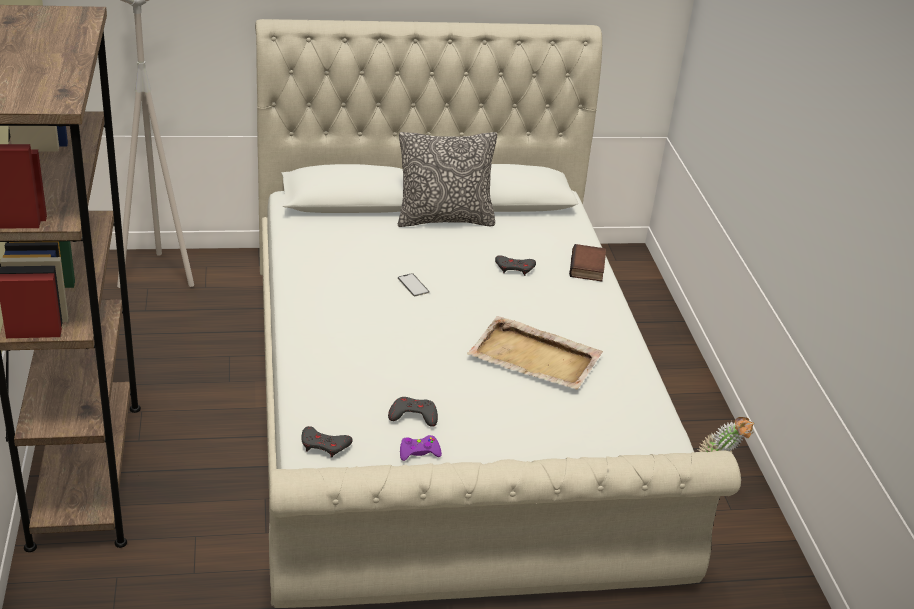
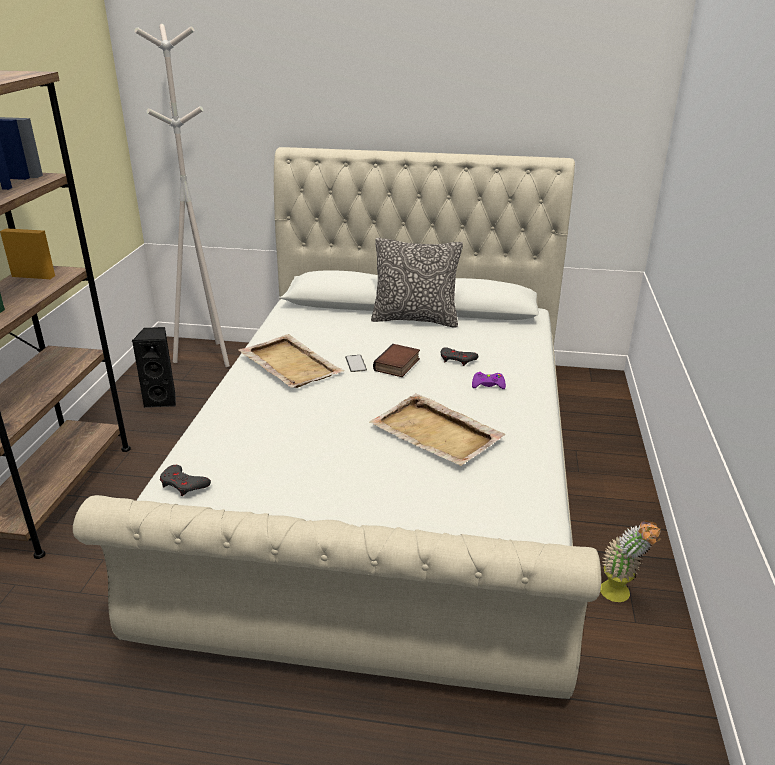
camera: 20 degrees right, 5 degrees down
(138, 341) = (162, 400): none -> black speaker
(342, 293) = (290, 364): none -> beige tray
(413, 415) = (284, 469): grey game controller -> none
(419, 452) = (268, 503): purple game controller -> purple game controller (488, 385)
(588, 268) = (529, 365): book -> book (398, 365)

